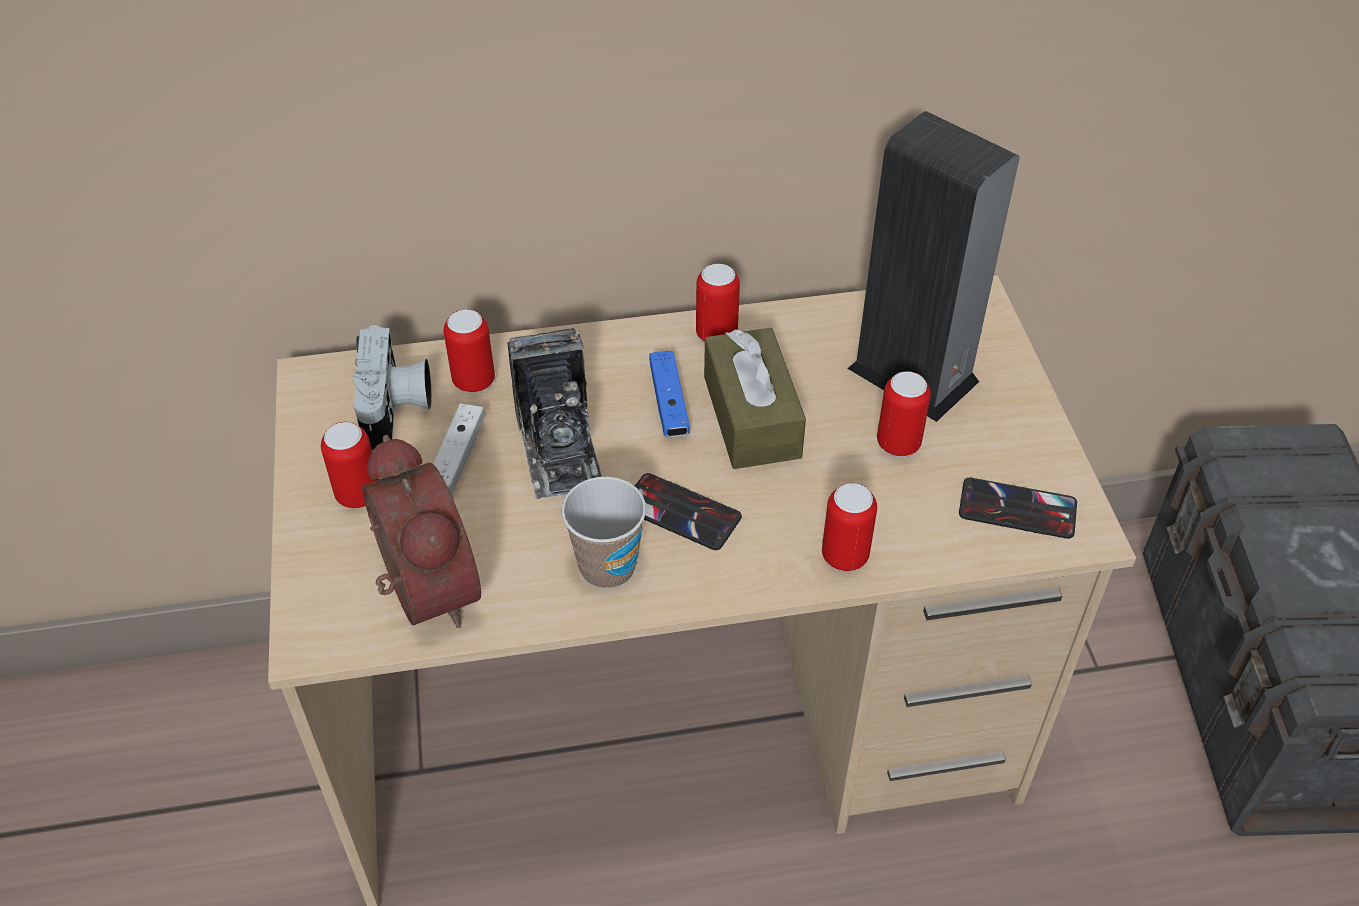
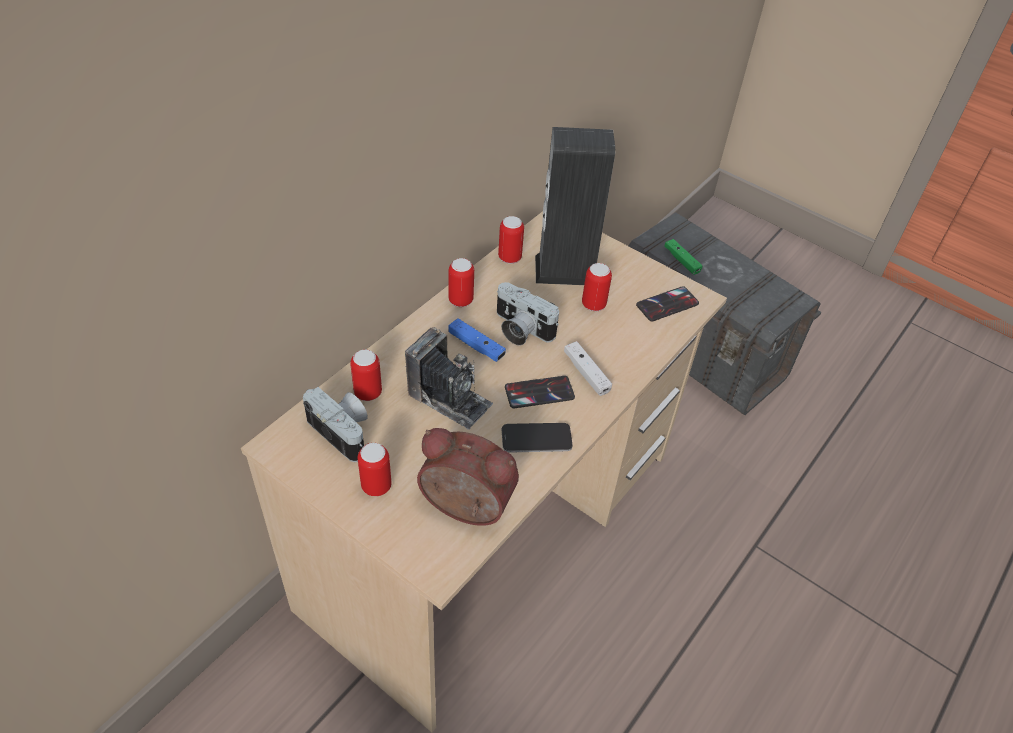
camera: 45 degrees left, 0 degrees up
(457, 459) = (406, 436): white game controller -> white game controller (586, 373)
(607, 567) = (536, 438): cup -> phone
(751, 417) = (520, 329): brown tissue box -> camera
(844, 556) = (626, 367): can -> can (509, 257)
(1262, 503) = (681, 261): none -> green game controller

